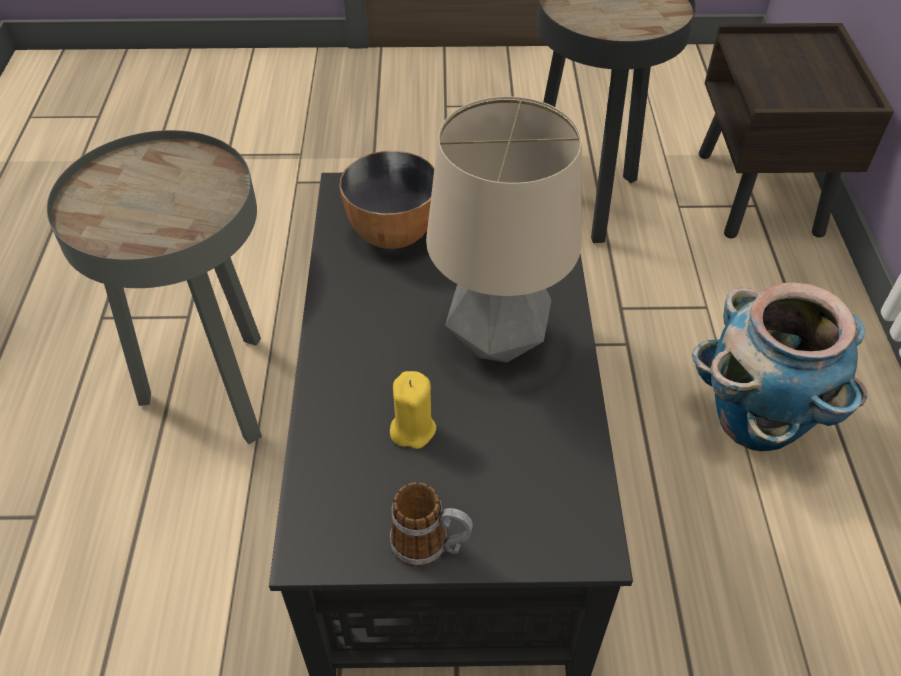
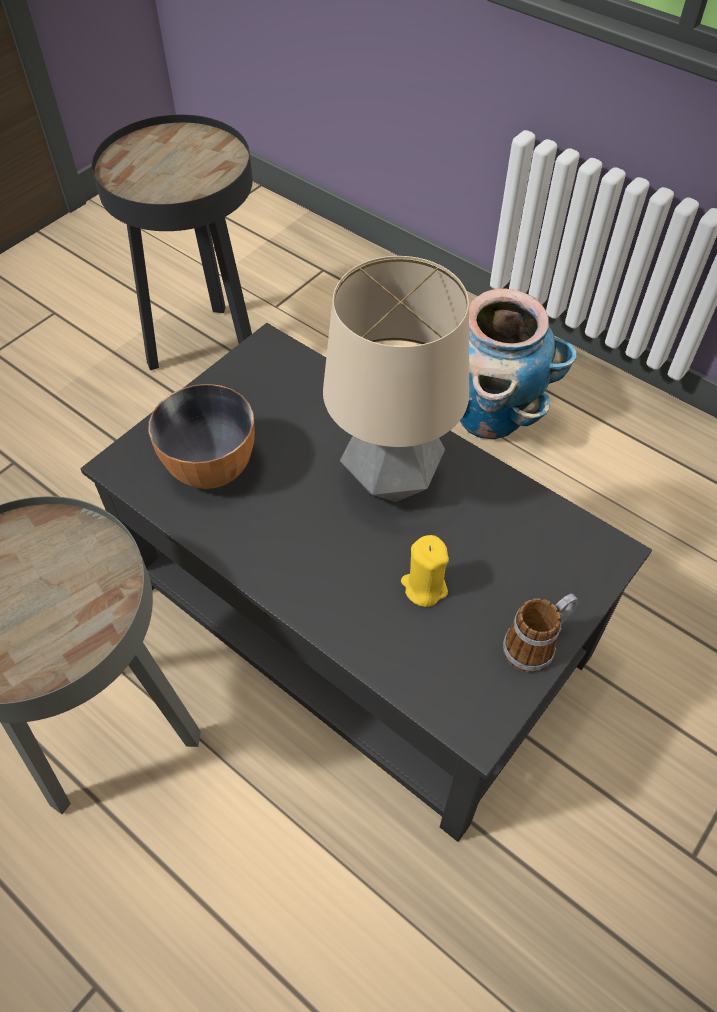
camera: 50 degrees left, 5 degrees up
(759, 195) = (316, 260): brown nightstand -> none

